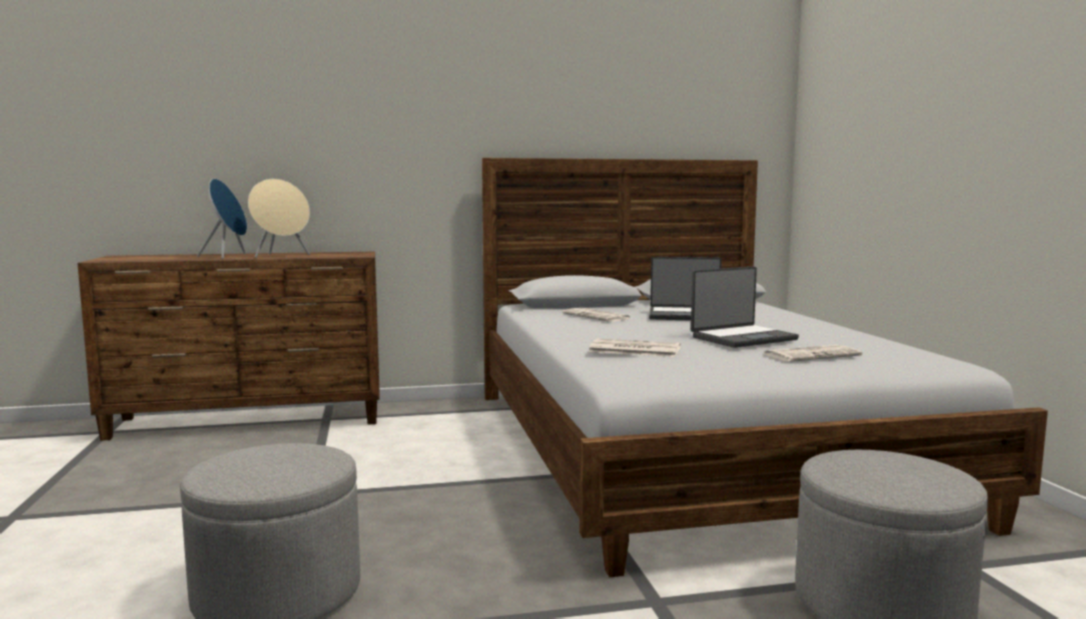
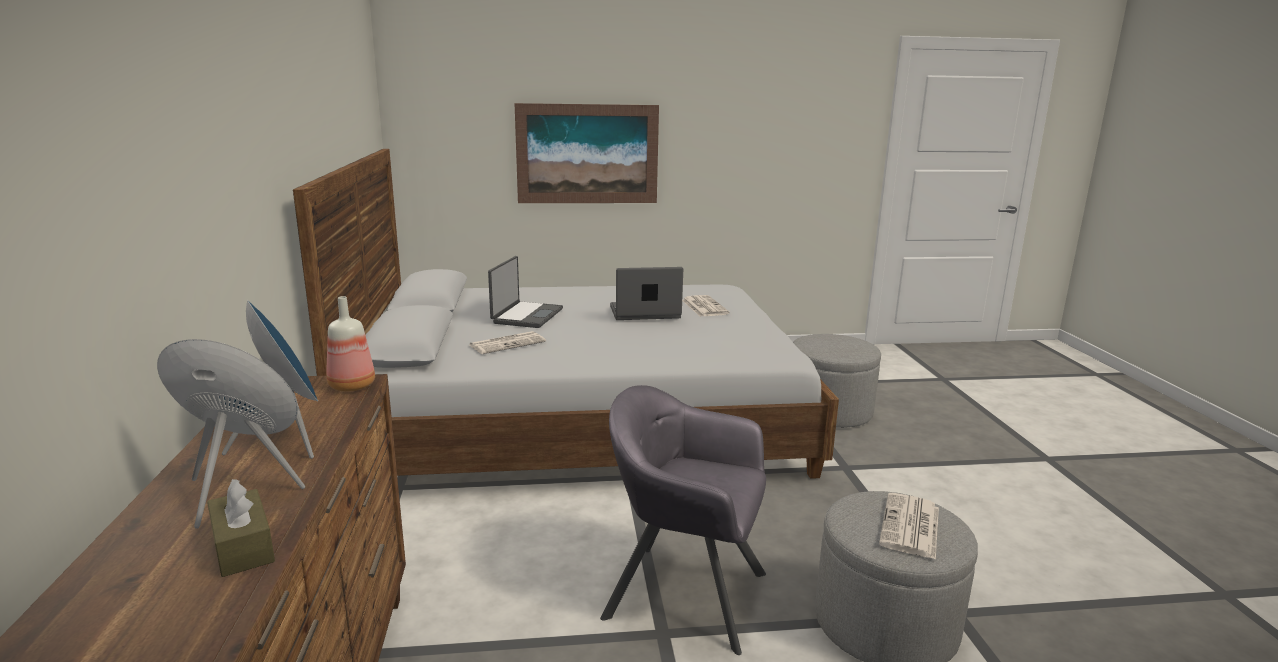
camera: 85 degrees left, 10 degrees up
(175, 258) = (243, 547): none -> brown tissue box
(281, 256) = (288, 440): beige speaker -> blue speaker
(354, 256) = (350, 386): none -> bottle
(360, 501) = (685, 593): none -> grey armchair
(633, 350) = (698, 344): newspaper -> newspaper (910, 527)
(742, 338) = (645, 313): laptop -> laptop turned 75 degrees counterclockwise
(932, 162) = (587, 154): none -> picture

